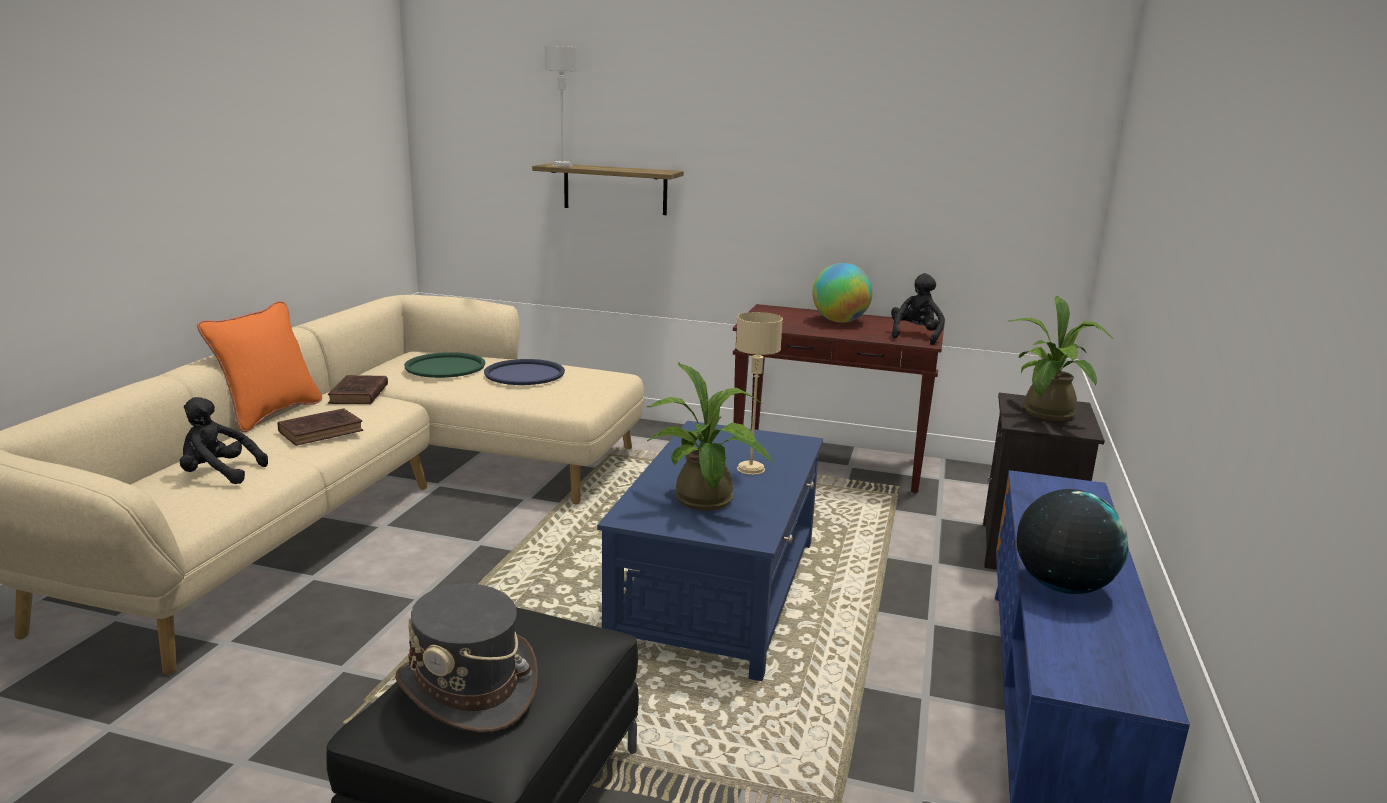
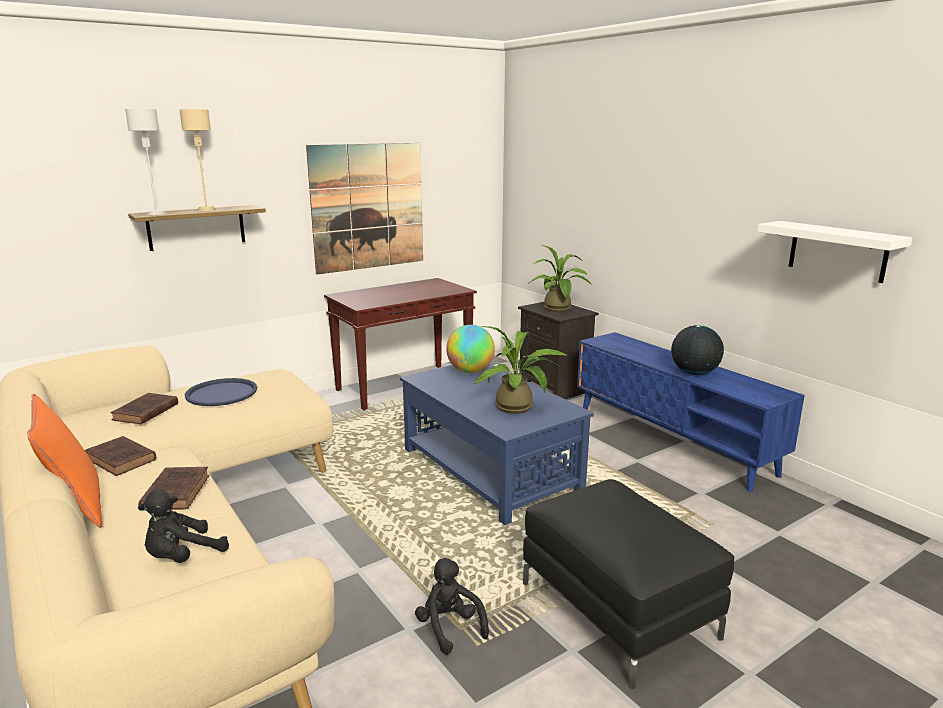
camera: 50 degrees left, 0 degrees up
(445, 367) = (144, 413): green tray -> brown book
(469, 688) = (642, 530): grey hat -> none
(750, 469) = (492, 385): beige table lamp -> beige table lamp (206, 209)
(839, 321) = (396, 291): globe -> globe (470, 371)
(841, 195) = (368, 207): none -> picture
(915, 336) = (449, 288): black plush toy -> black plush toy (449, 627)
(1287, 397) = (837, 251): none -> white shelf

